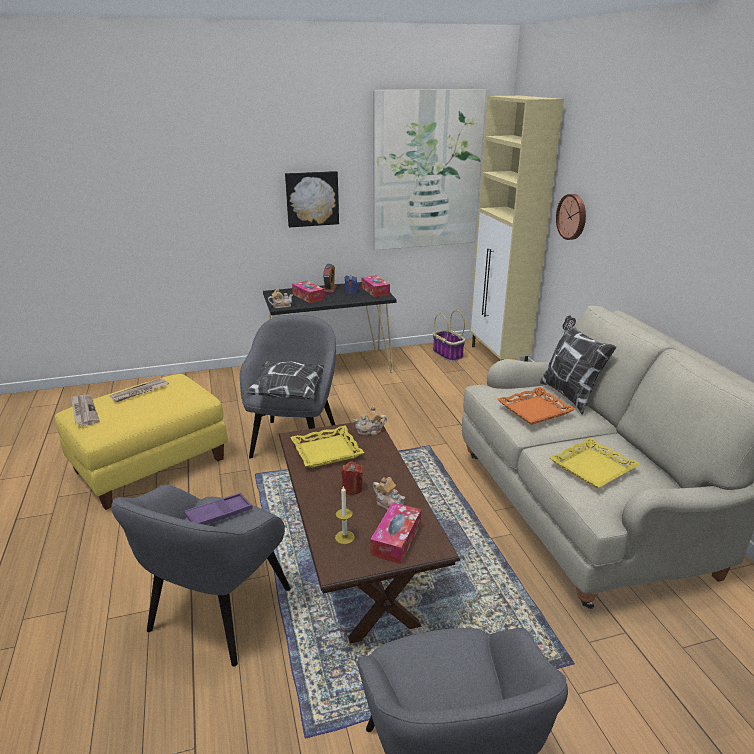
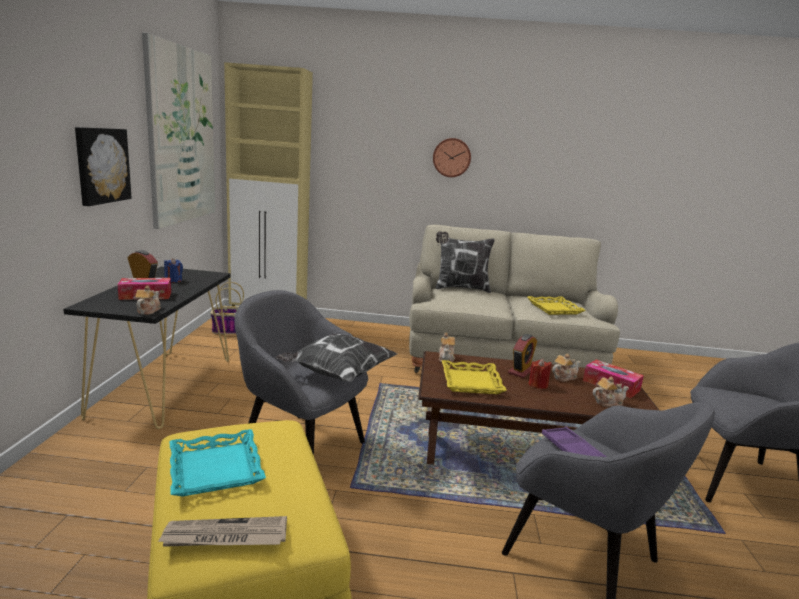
camera: 70 degrees left, 10 degrees down
(139, 392) = (216, 469): newspaper -> turquoise tray
(344, 537) = (607, 402): candle -> teapot
(375, 291) = (191, 273): tissue box -> none
(379, 475) = (521, 371): none -> alarm clock
(534, 410) = (477, 299): orange tray -> none
(572, 217) = (343, 169): wall clock -> wall clock (451, 157)

